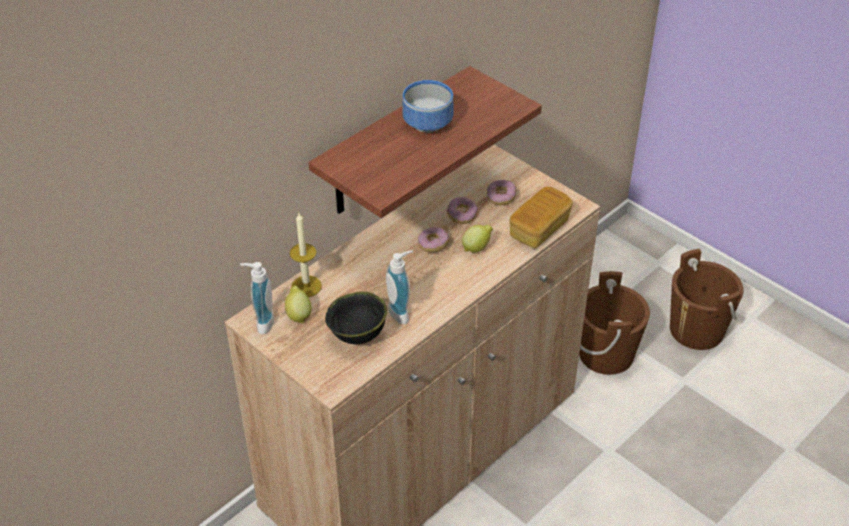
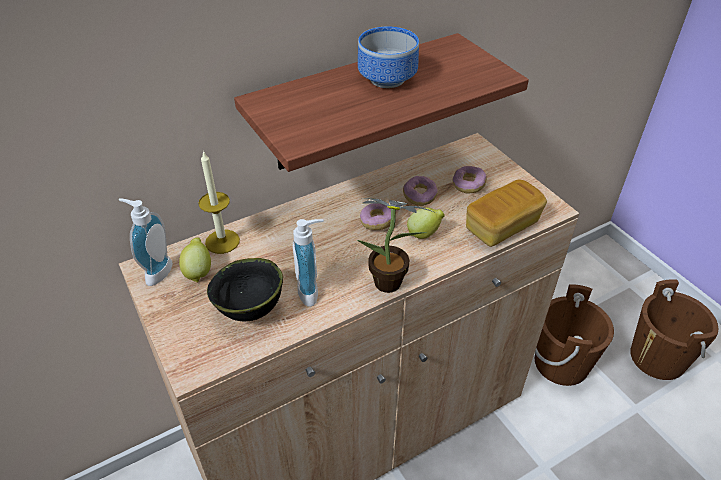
camera: 15 degrees right, 0 degrees up
(464, 294) = (392, 284): none -> potted plant

